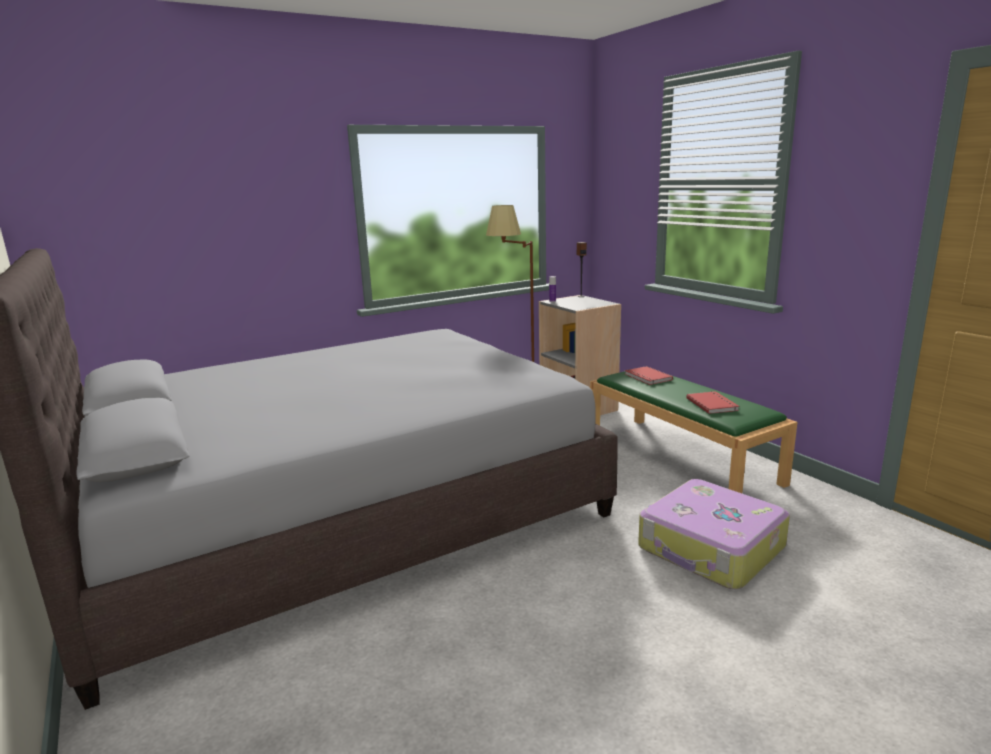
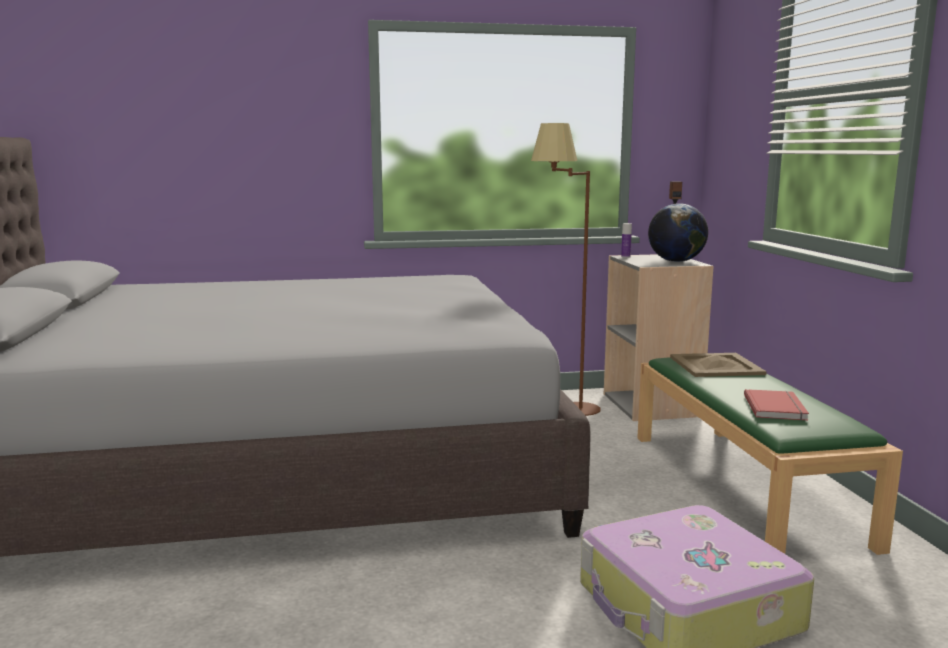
camera: 20 degrees right, 5 degrees down
(592, 302) = (676, 261): none -> globe
(647, 377) = (715, 366): red book -> beige tray

